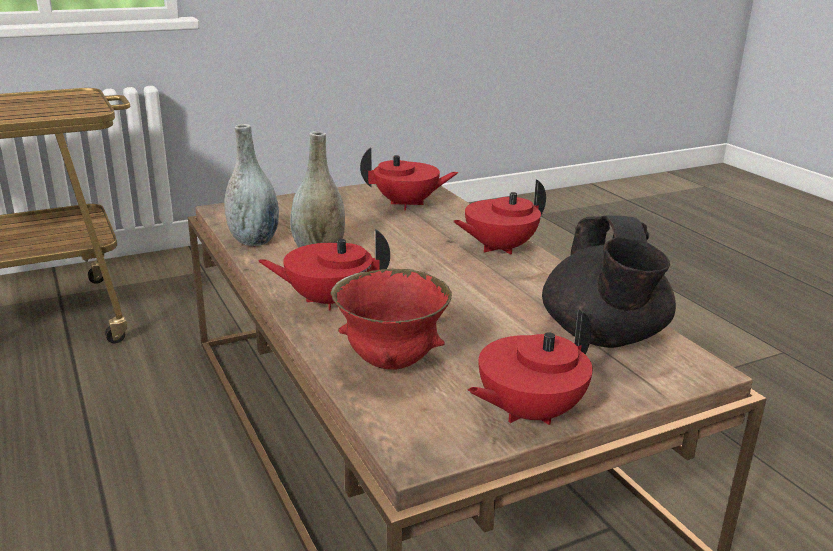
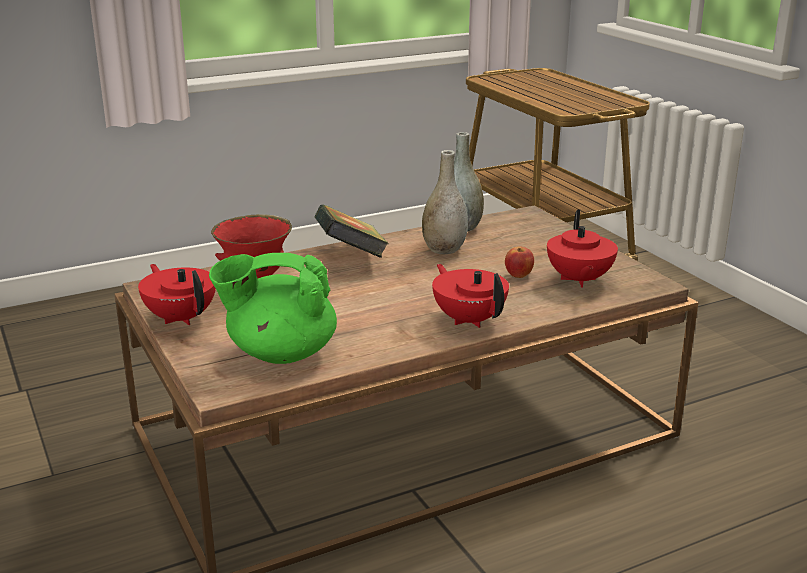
camera: 90 degrees right, 0 degrees up
(327, 300) = (351, 257): red teapot -> book
(394, 224) = (519, 275): none -> apple
(603, 337) = (280, 353): black teapot -> green teapot

